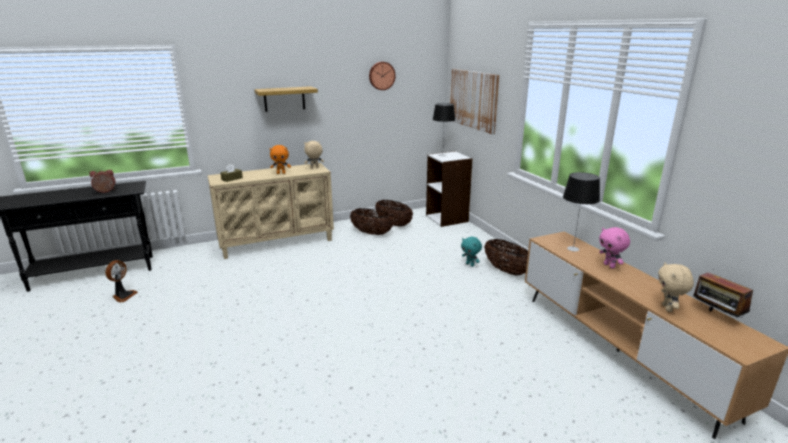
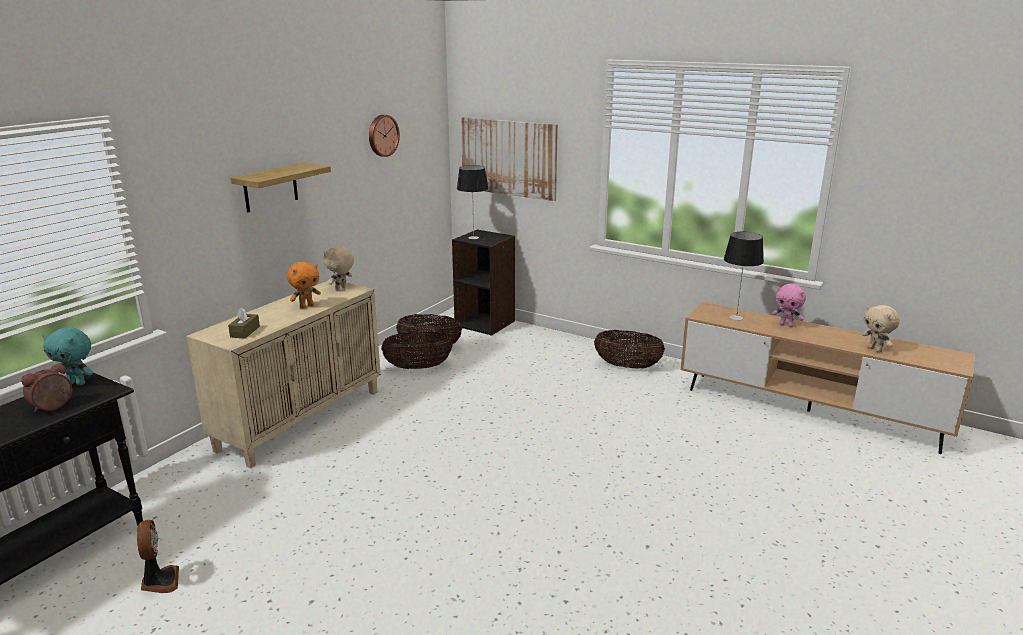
camera: 35 degrees left, 0 degrees up
(447, 218) = (485, 323): white bookcase -> black bookcase
(470, 264) = (584, 371): turquoise plush toy -> turquoise plush toy (77, 383)
(716, 316) = (909, 345): radio -> none

